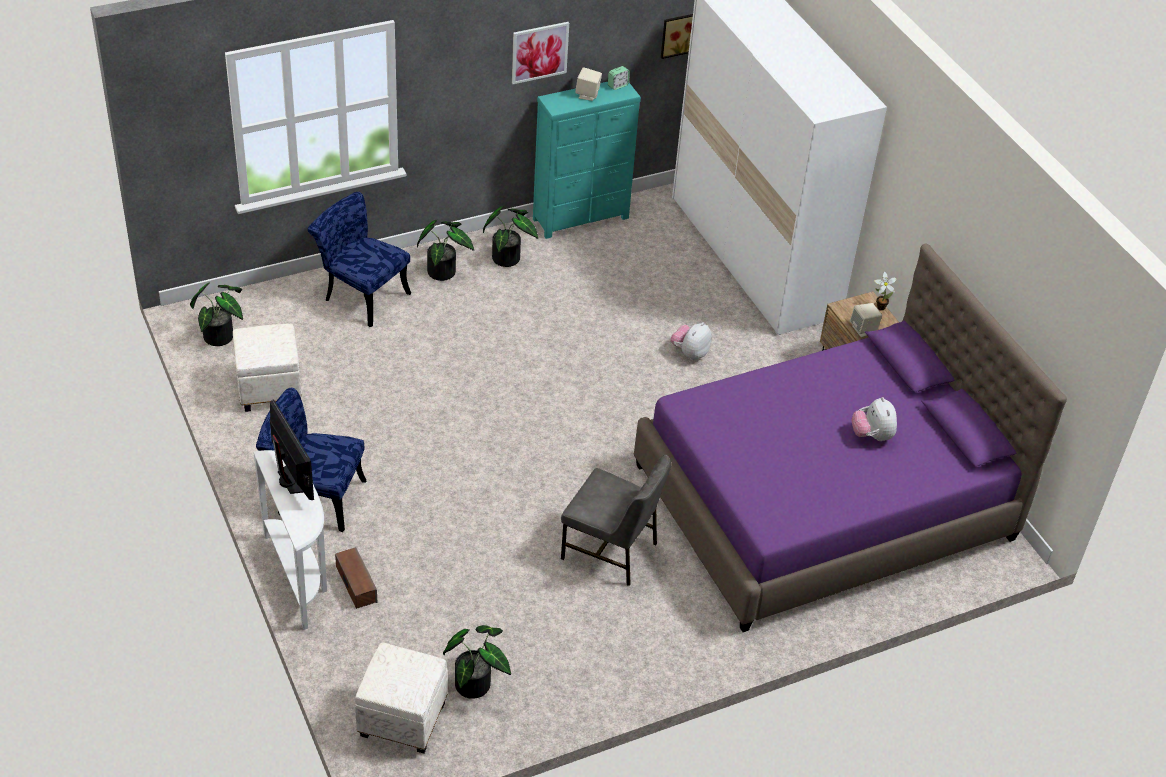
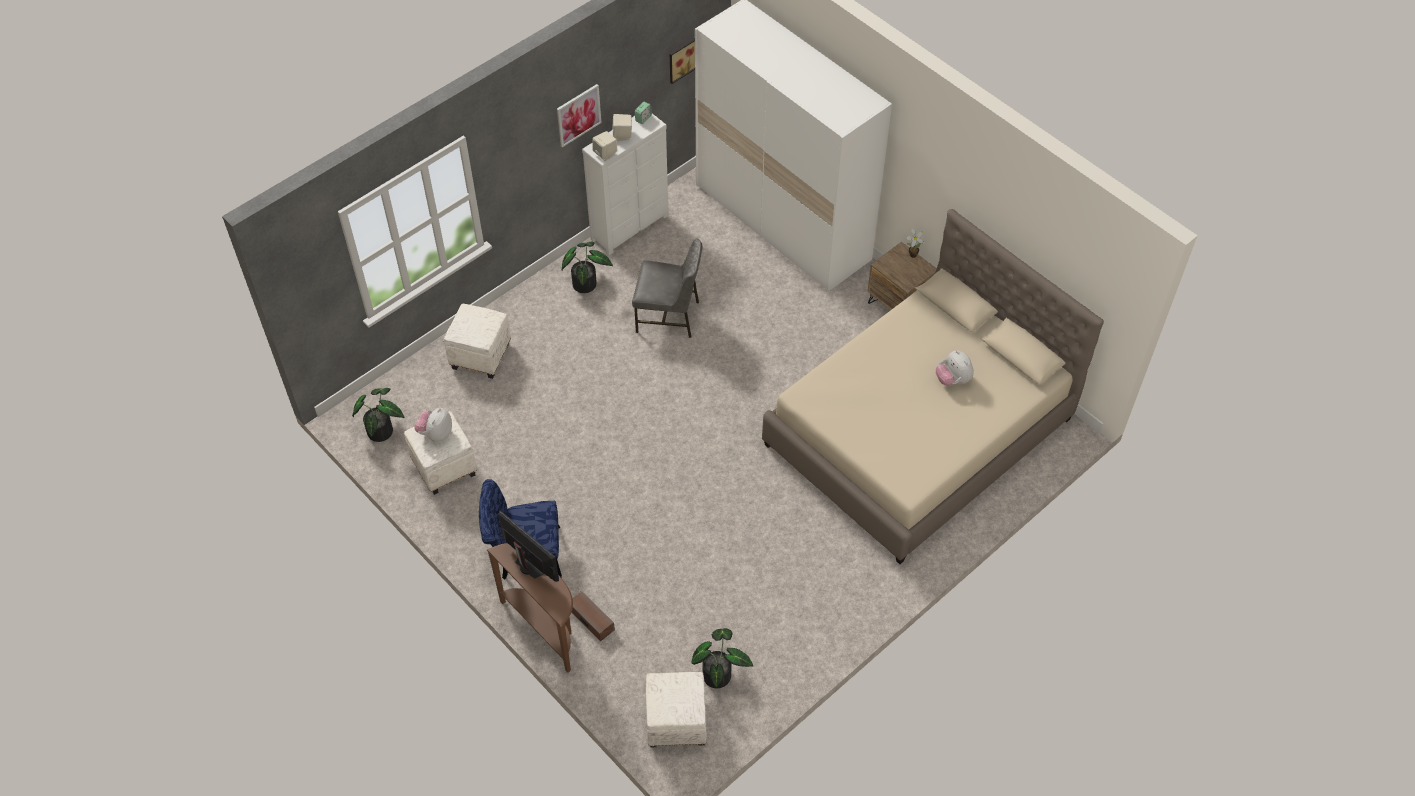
camera: 15 degrees left, 10 degrees up
(300, 576) = (544, 628): white console table -> brown console table
(361, 295) = (480, 355): blue chair -> white ottoman
(444, 270) = (539, 311): potted plant -> none
(581, 219) = (630, 227): turquoise dresser -> white dresser
(611, 551) = (775, 527): grey chair -> grey chair (669, 316)
(690, 353) = (766, 329): plush toy -> plush toy (436, 434)
(824, 502) = (918, 432): purple bed -> beige bed
(863, 329) = (907, 280): beige speaker -> beige speaker (605, 154)

